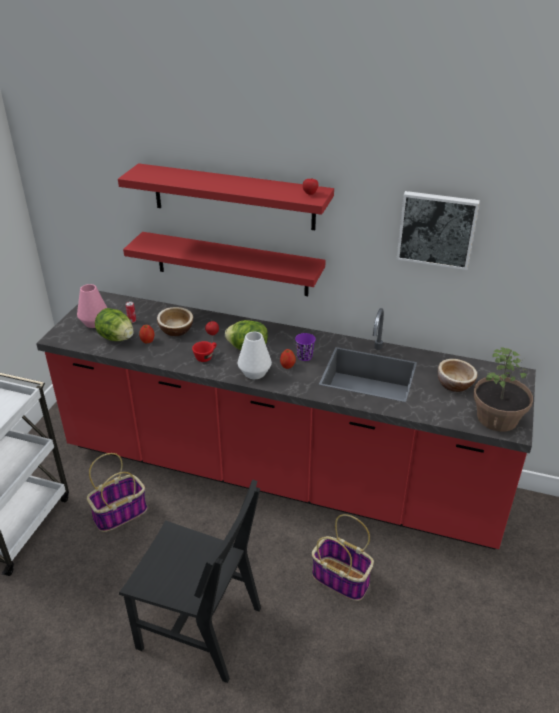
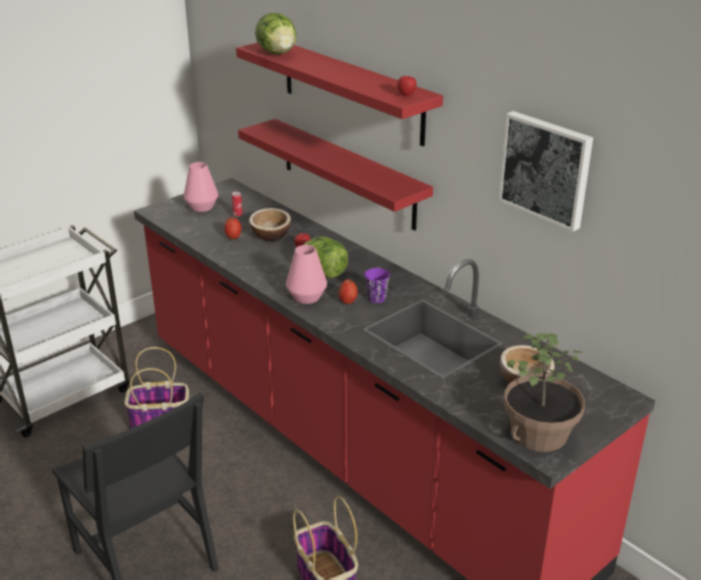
camera: 30 degrees right, 5 degrees down
(116, 338) = (207, 226): lettuce -> lettuce (277, 53)
(206, 356) = (274, 267): red cup -> none
(254, 373) = (306, 297): white vase -> pink vase

